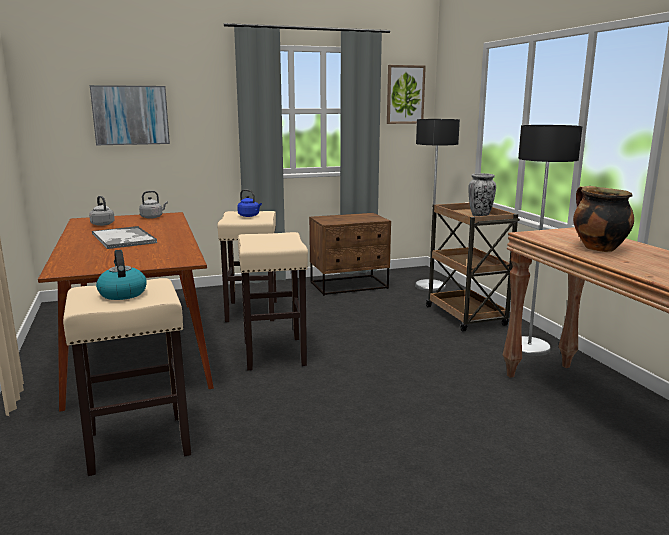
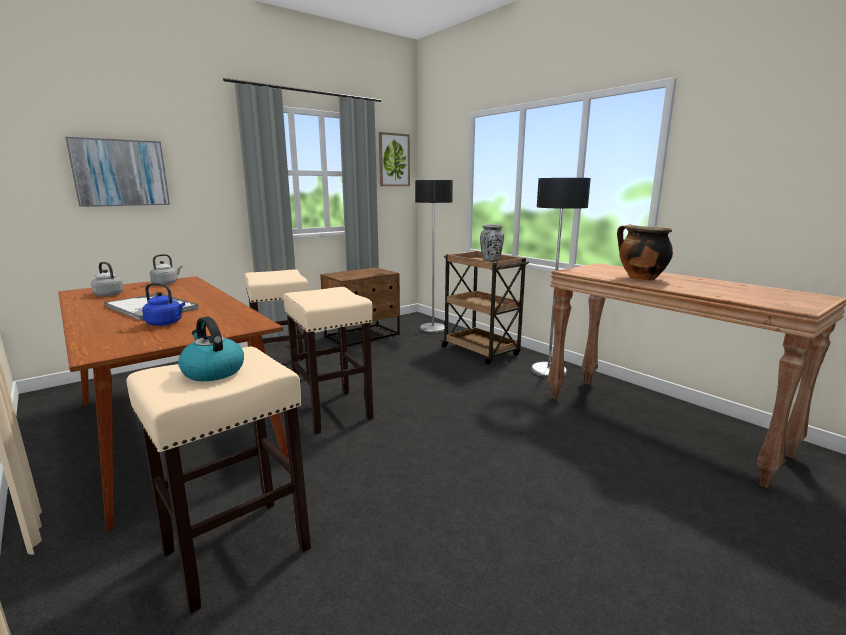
camera: 20 degrees left, 0 degrees up
(249, 216) = (276, 275): blue kettle -> blue kettle (166, 323)

